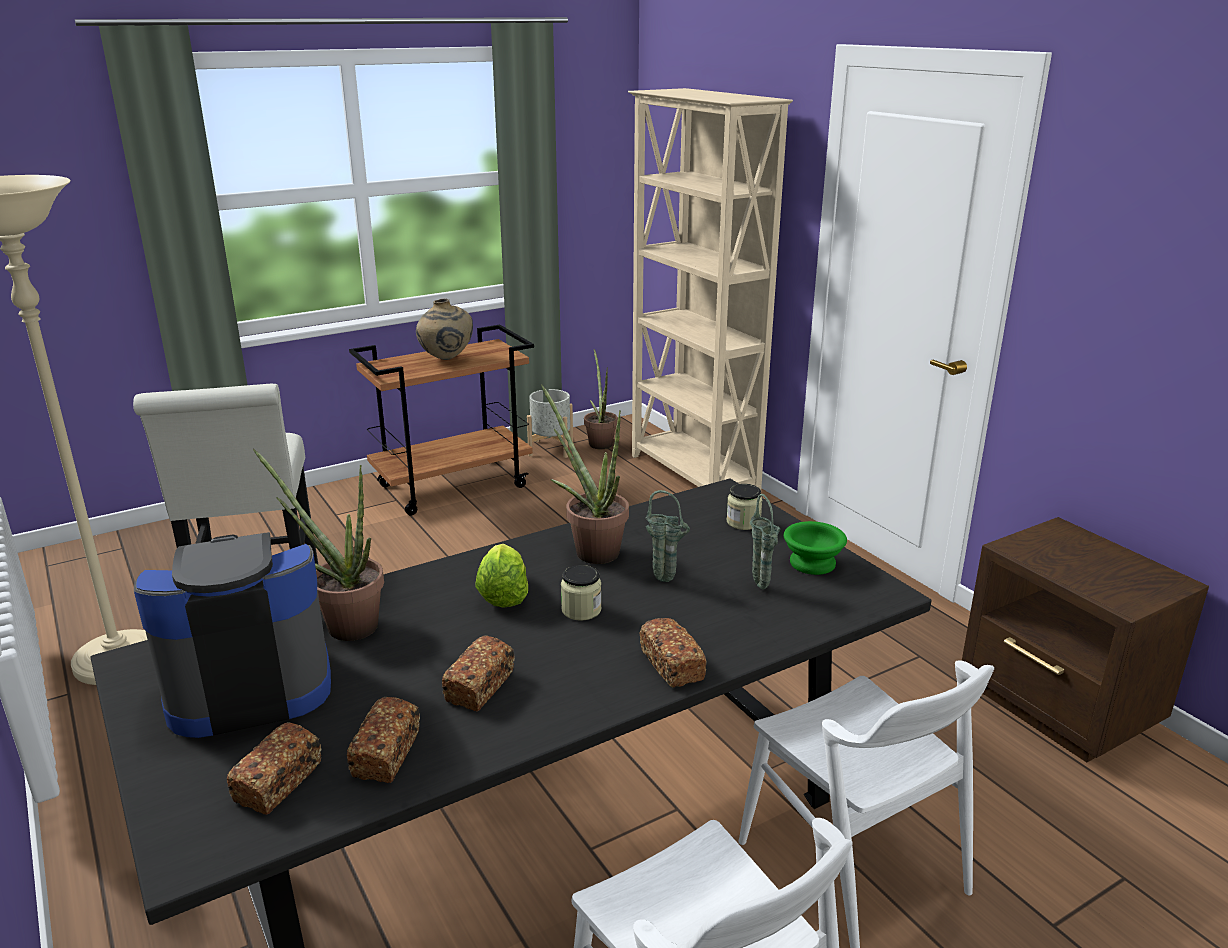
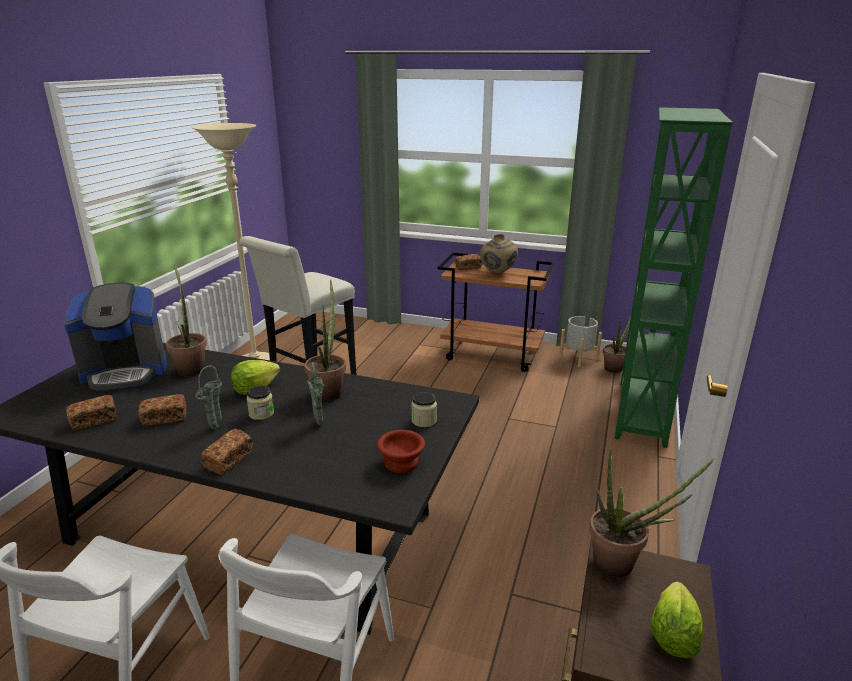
camera: 50 degrees right, 0 degrees up
(249, 686) = (125, 372): coffee machine -> coffee machine turned 135 degrees clockwise
(278, 783) = (60, 408): bread -> bread (468, 267)
(693, 475) = (640, 413): beige bookcase -> green bookcase
(762, 588) = (346, 457): green vase -> green vase (215, 428)
(810, 563) = (400, 462): green bowl -> brown bowl
(1029, 548) = (622, 565): none -> potted plant
(1123, 567) = (672, 635): none -> lettuce

